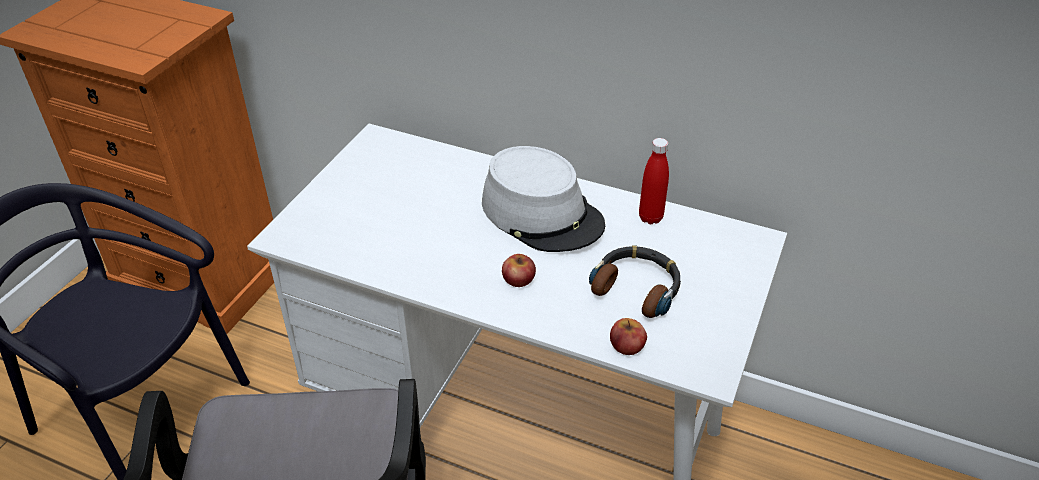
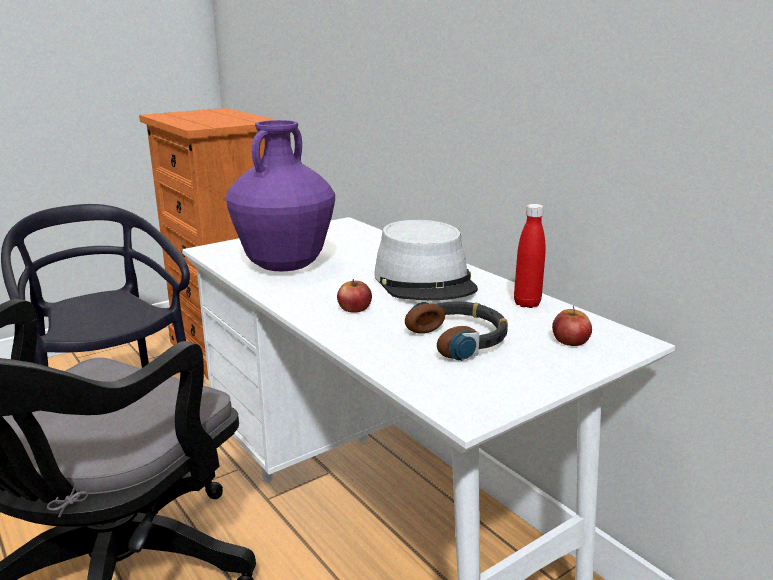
camera: 30 degrees right, 20 degrees down
(392, 239) = (284, 267): none -> purple vase
(627, 345) = (401, 370): apple -> apple (570, 340)

